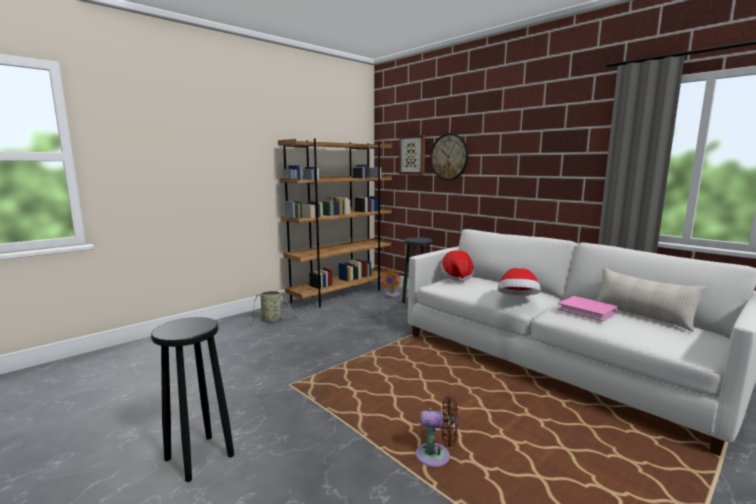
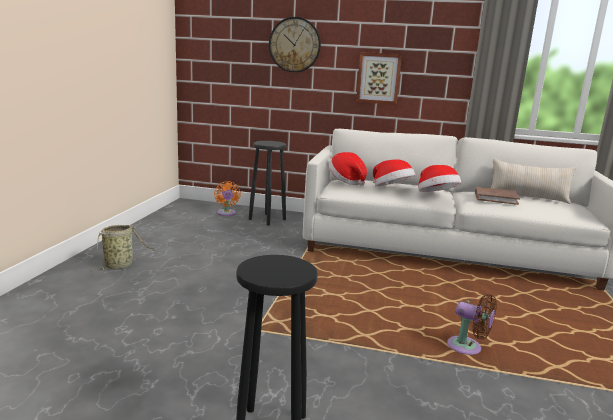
camera: 35 degrees left, 5 degrees up
(342, 294) = (165, 220): brown bookcase -> none
(412, 155) = (240, 39): picture -> picture (378, 78)
(437, 456) = (468, 348): brown fan -> brown fan turned 60 degrees clockwise
(484, 288) = (392, 189): none -> hat
(587, 311) = (495, 198): pink book -> brown book

